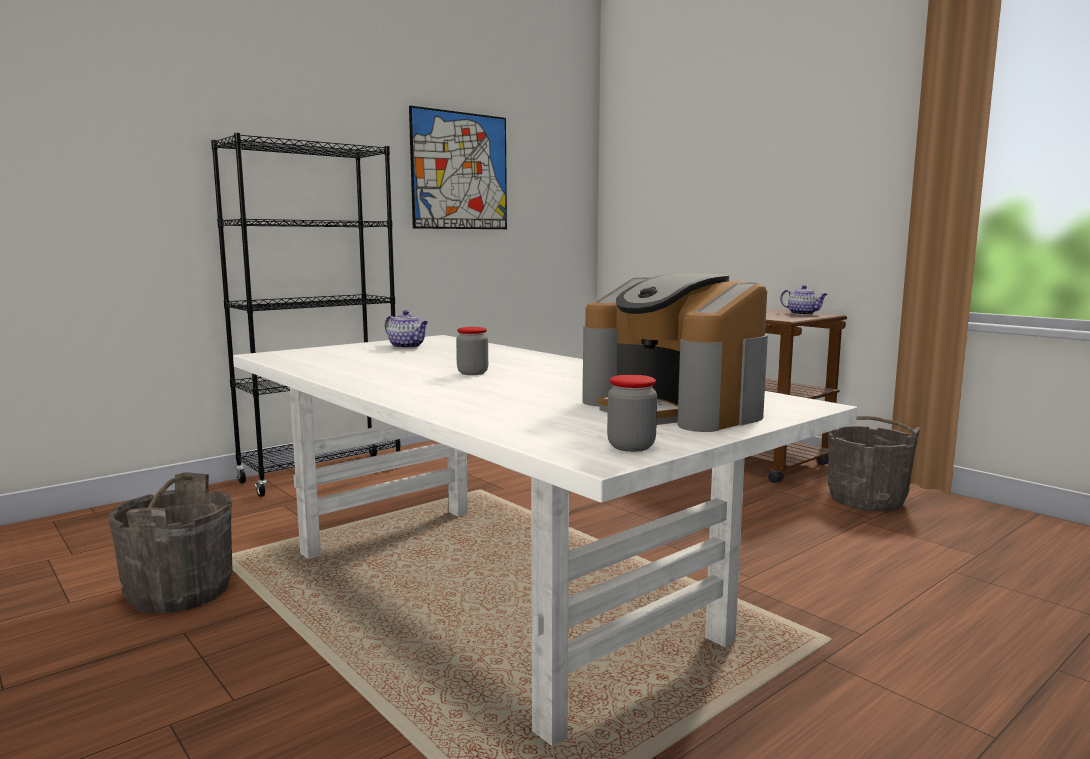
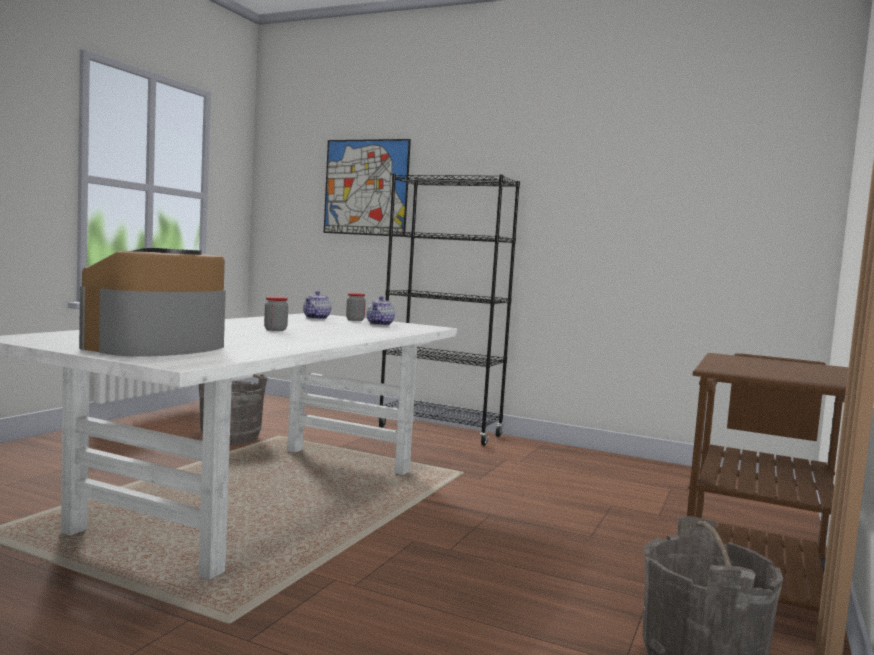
camera: 65 degrees right, 5 degrees down
(460, 171) = (628, 193): picture -> picture (366, 187)
(631, 446) = (40, 340): jar -> jar (355, 320)
(803, 314) = (815, 376): teapot -> teapot (316, 318)

